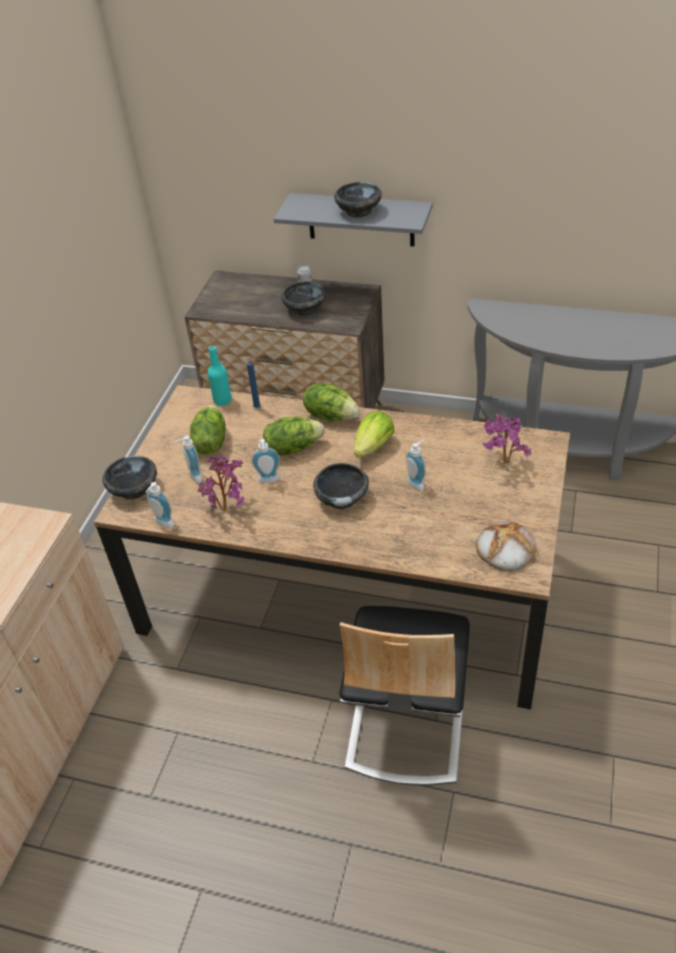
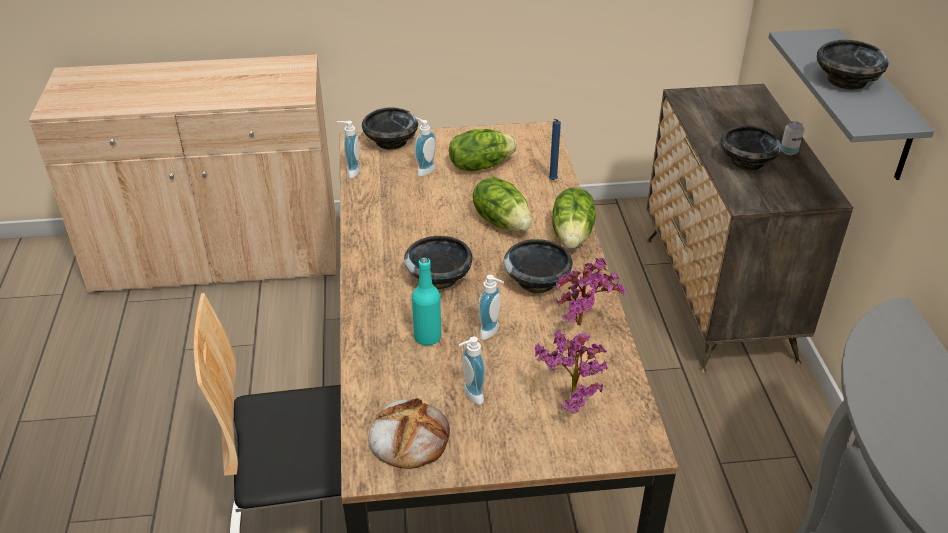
camera: 65 degrees right, 5 degrees down
(222, 400) = (550, 155): turquoise bottle -> turquoise bottle (427, 337)
(228, 508) = (389, 204): potted plant -> potted plant (583, 326)
(269, 481) = (441, 219): soap dispenser -> soap dispenser (470, 395)
(373, 447) = (537, 281): lettuce -> black bowl

